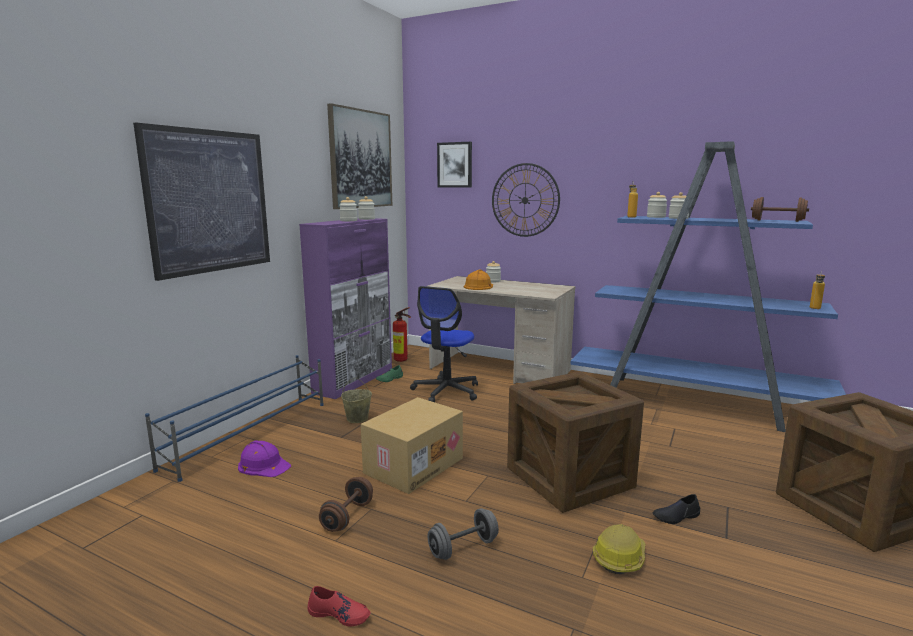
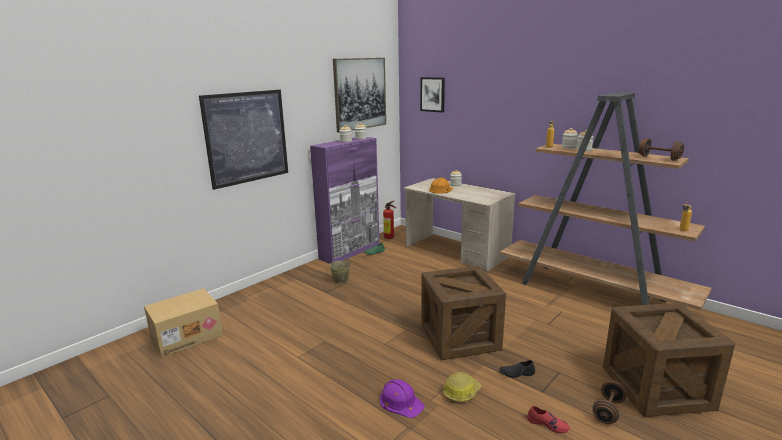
camera: 15 degrees right, 5 degrees up
(250, 434) = (272, 284): blue shoe rack -> none
(264, 465) = (273, 306): purple hard hat -> purple hard hat (401, 401)
(339, 614) = (284, 397): red shoe -> red shoe (547, 424)
(347, 516) = (309, 344): brown dumbbell -> brown dumbbell (608, 411)
(413, 465) = (362, 316): cardboard box -> cardboard box (187, 336)
(446, 391) = (409, 265): office chair -> none
(463, 548) = (368, 372): grey dumbbell -> none
(525, 200) = (481, 124): wall clock -> none
(695, 403) = (593, 292): blue bookcase -> brown bookcase

